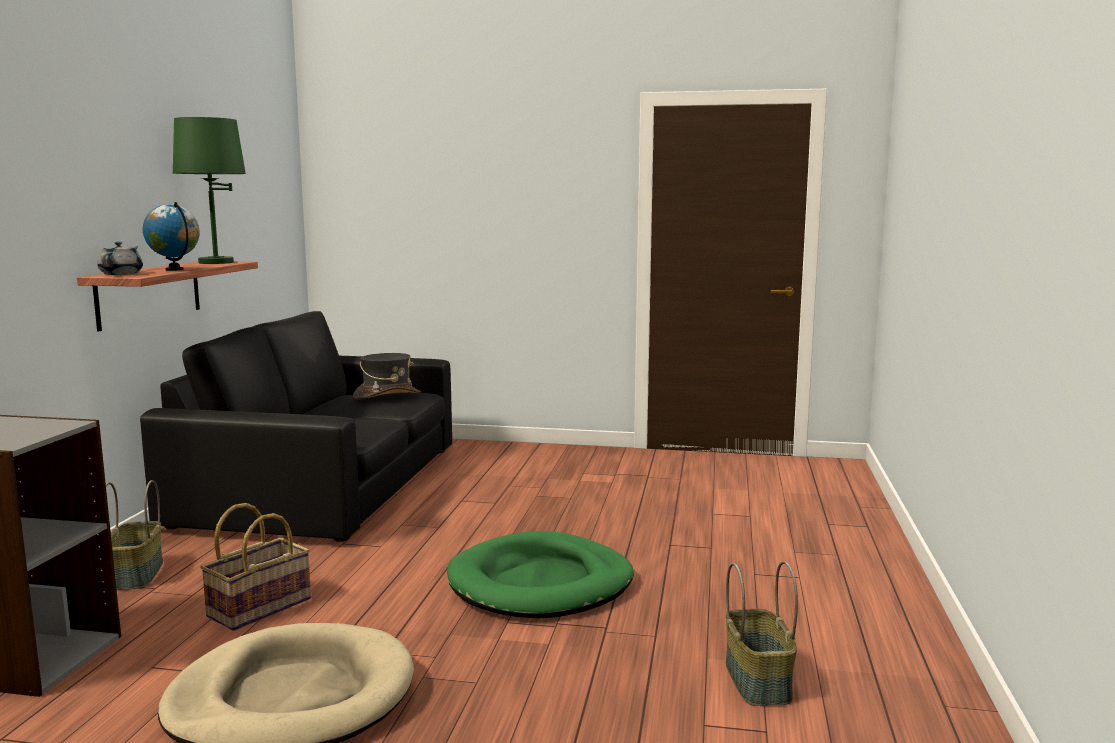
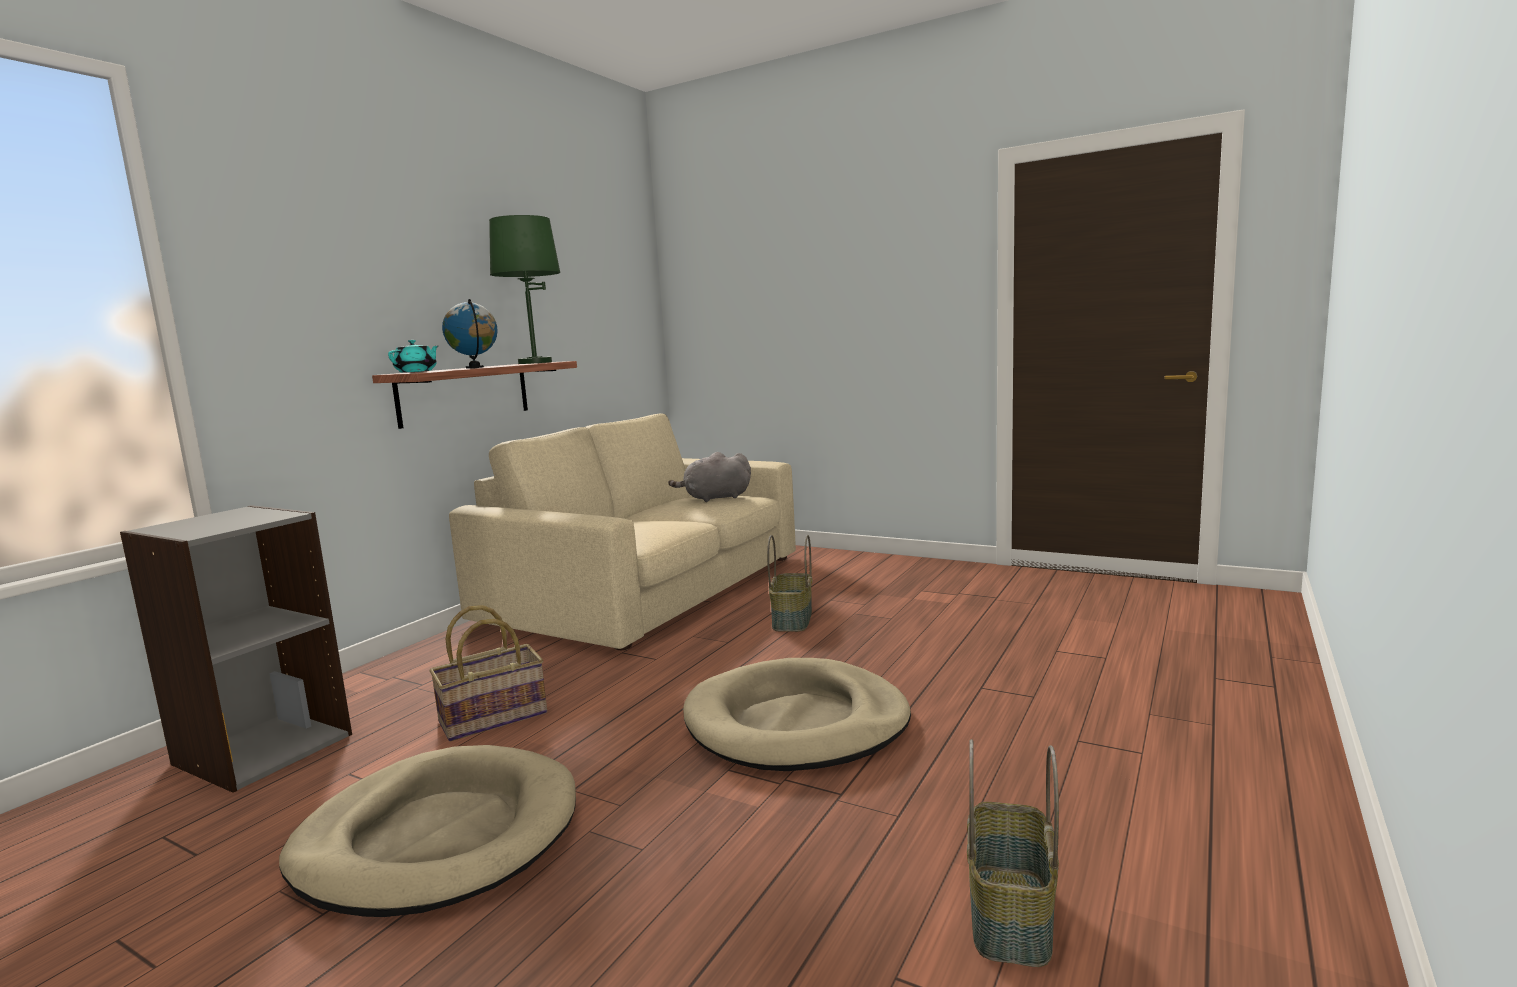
camera: 20 degrees right, 0 degrees up
(122, 274) = (417, 371): grey teapot -> turquoise teapot
(137, 575) = (419, 669): basket -> basket (793, 620)
(325, 486) = (649, 589): black sofa -> beige sofa
(387, 395) = (714, 498): grey hat -> grey plush toy
(541, 583) = (796, 723): green dog bed -> beige dog bed

